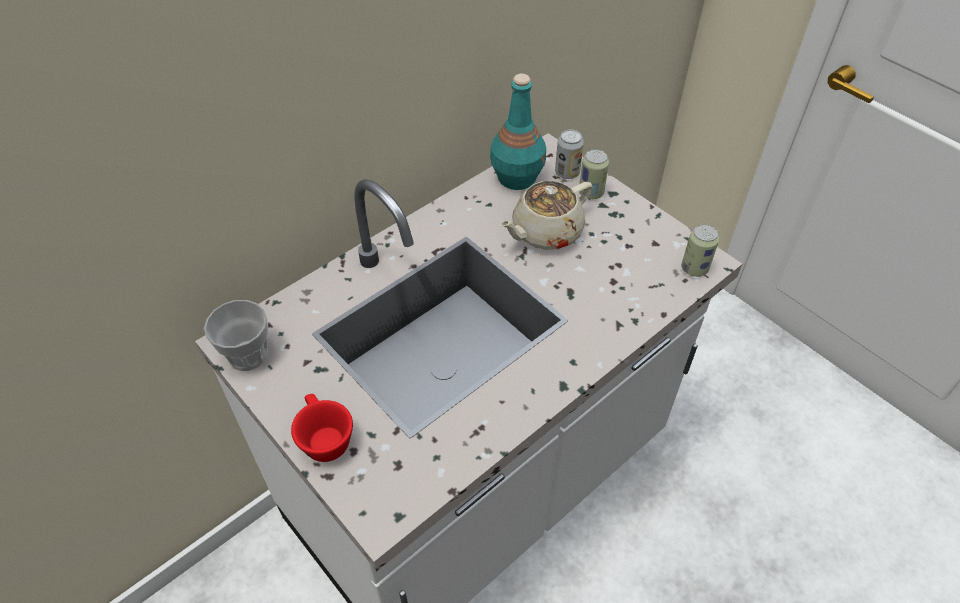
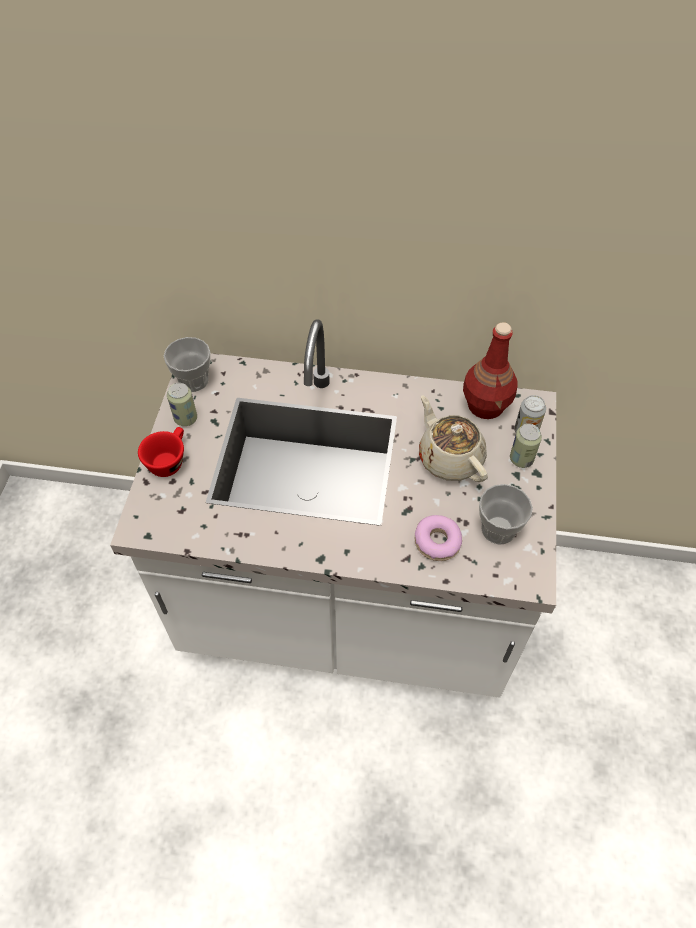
camera: 50 degrees right, 5 degrees up
(517, 177) = (486, 405): turquoise bottle -> red bottle
(545, 232) = (449, 458): beige teapot -> beige teapot turned 45 degrees clockwise
(620, 294) = (437, 542): none -> donut
(644, 249) = (498, 529): none -> cup
(694, 268) = (514, 574): can -> can (185, 418)

